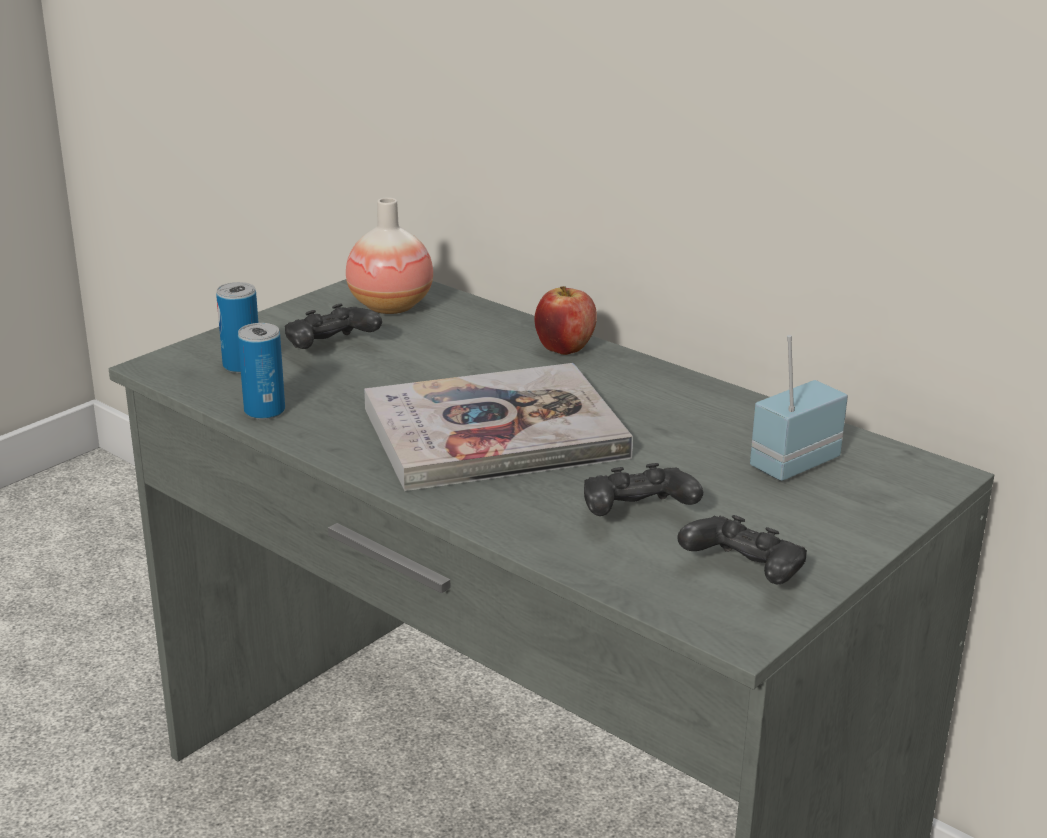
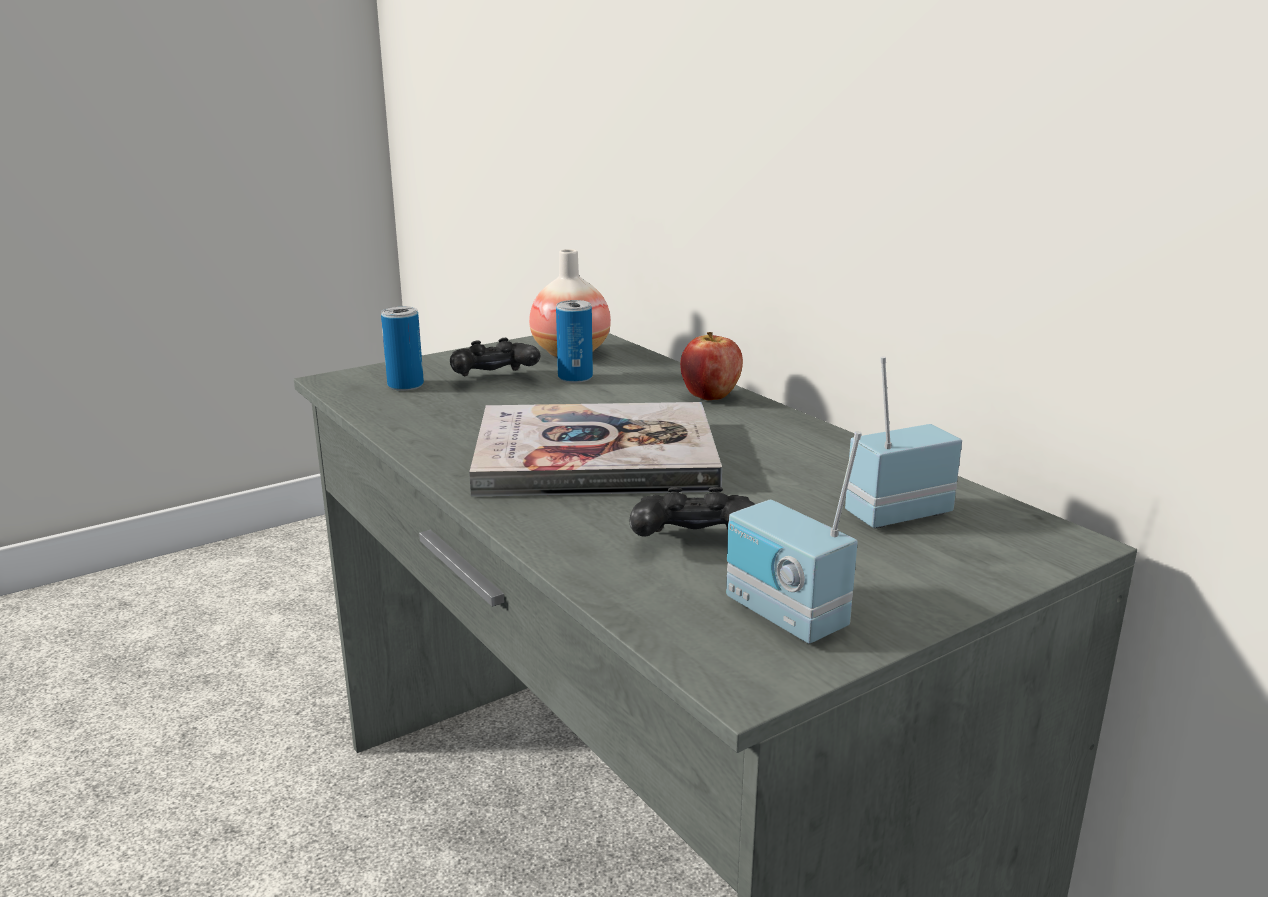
camera: 15 degrees right, 5 degrees down
(264, 411) = (395, 420): can -> can (575, 377)
(743, 574) = (783, 617): black game controller -> radio

